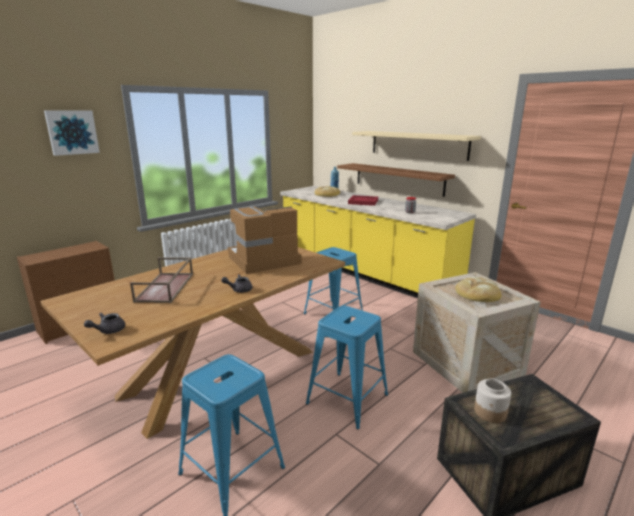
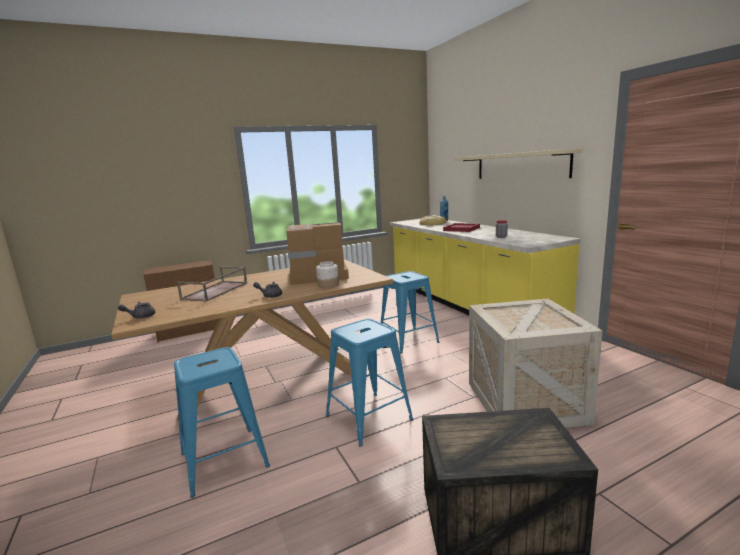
camera: 20 degrees right, 5 degrees down
(72, 132) = (191, 167): picture -> none
(398, 179) = (503, 204): brown shelf -> none
(478, 293) = (529, 317): bread -> none
(490, 412) = (460, 437): jar -> jar (328, 285)

